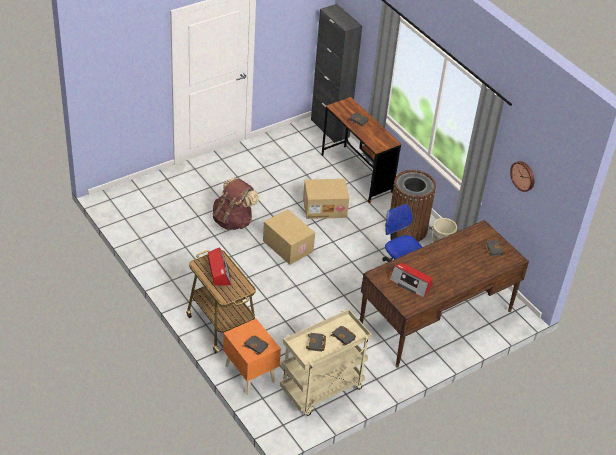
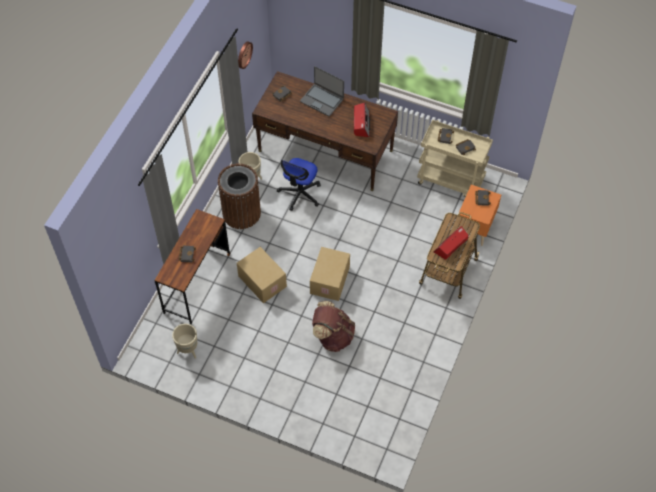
camera: 120 degrees left, 15 degrees up
(298, 144) = (188, 350): none -> beige planter
(330, 128) = (145, 339): black cabinet -> none
(464, 272) = (322, 100): none -> laptop

